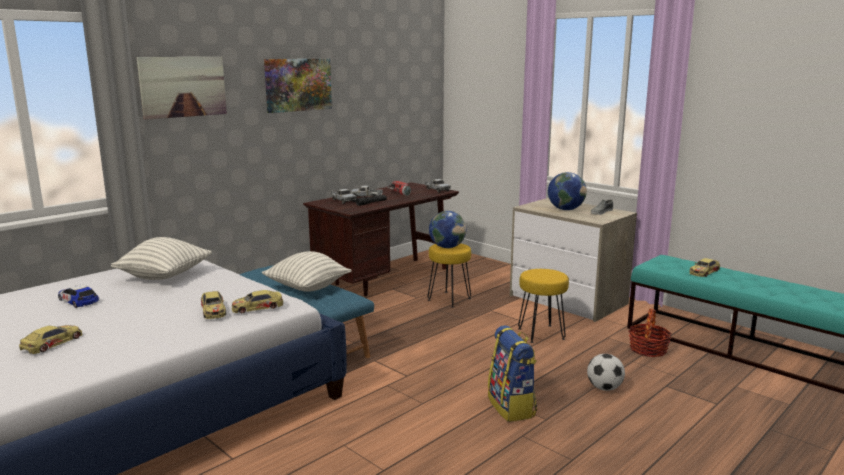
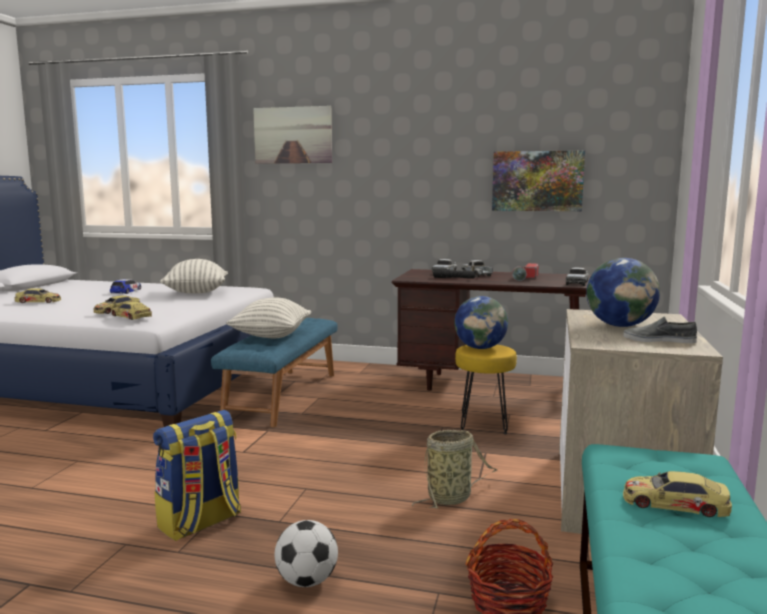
camera: 60 degrees right, 5 degrees down
(298, 84) = (419, 135): picture -> picture (537, 181)
(540, 333) = (451, 498): yellow stool -> basket

